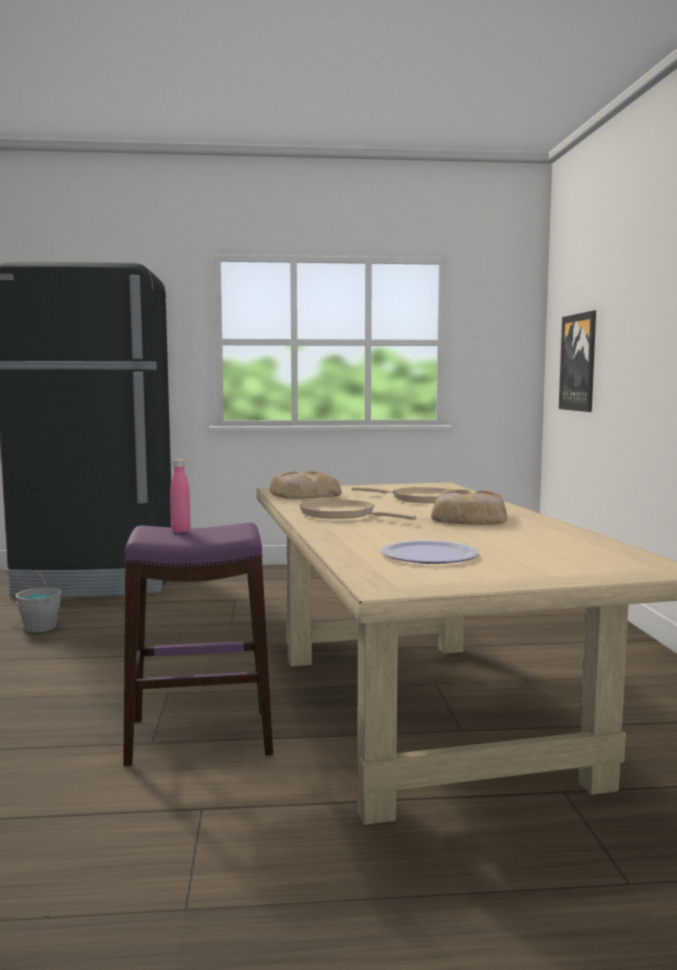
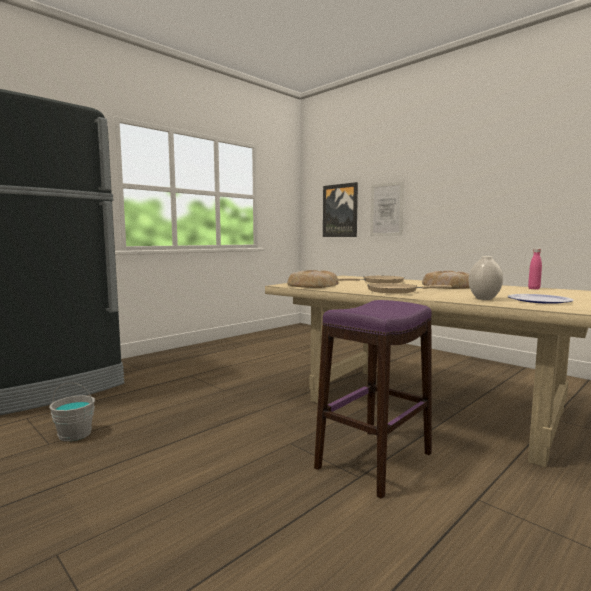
camera: 40 degrees left, 0 degrees up
(180, 531) = (374, 308): pink bottle -> pink bottle (534, 289)
(371, 541) = (484, 299): none -> white vase
(623, 363) = (386, 209): none -> picture

